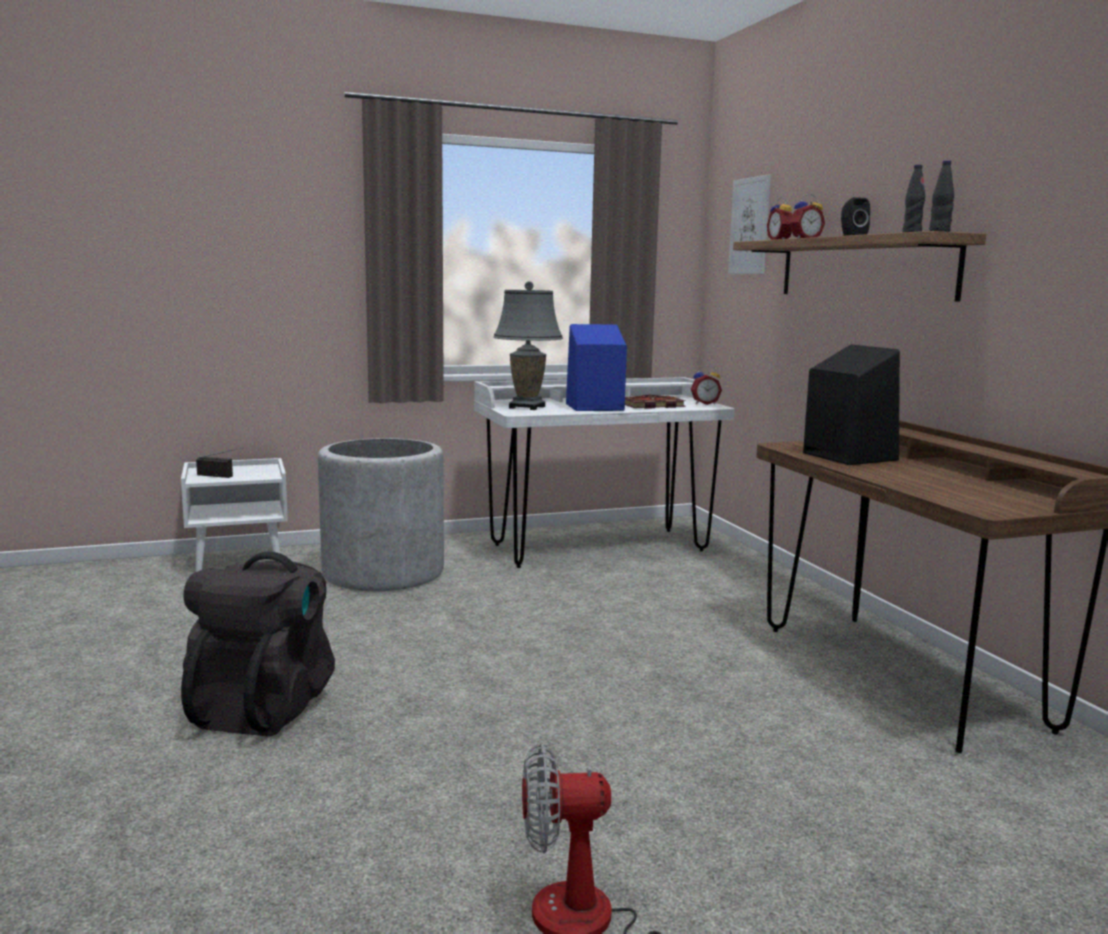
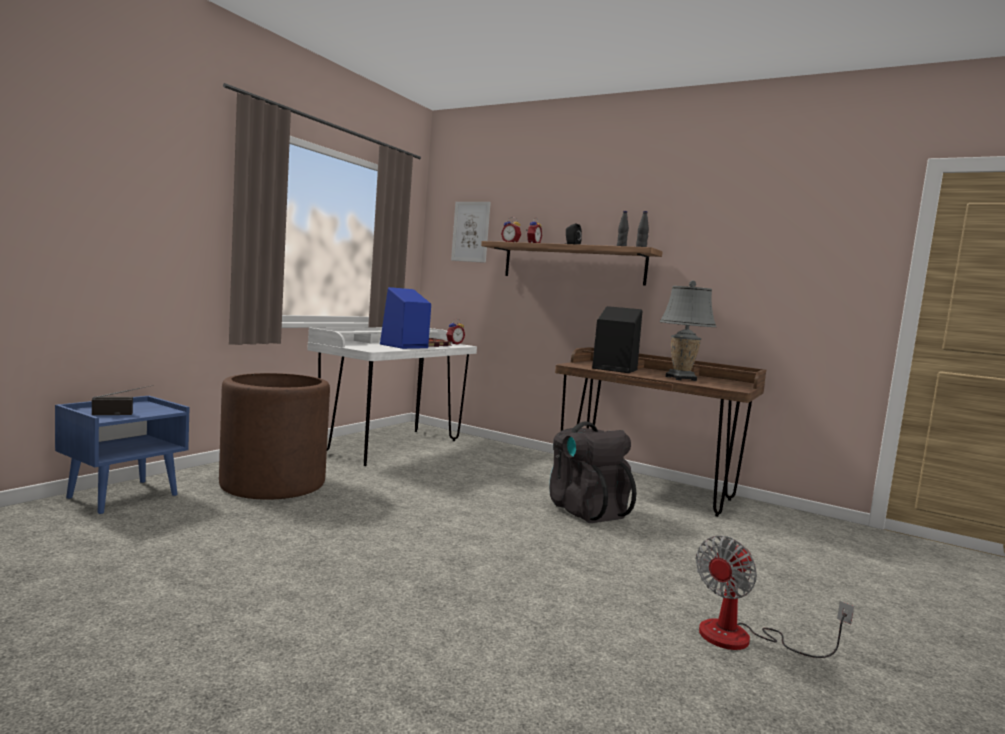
camera: 40 degrees left, 5 degrees down
(240, 562) = (123, 496): white nightstand -> blue nightstand
(264, 706) = (363, 592): black backpack -> black backpack (585, 510)
(384, 572) = (273, 483): grey planter -> brown planter
(527, 407) = (364, 346): grey table lamp -> grey table lamp (681, 378)

